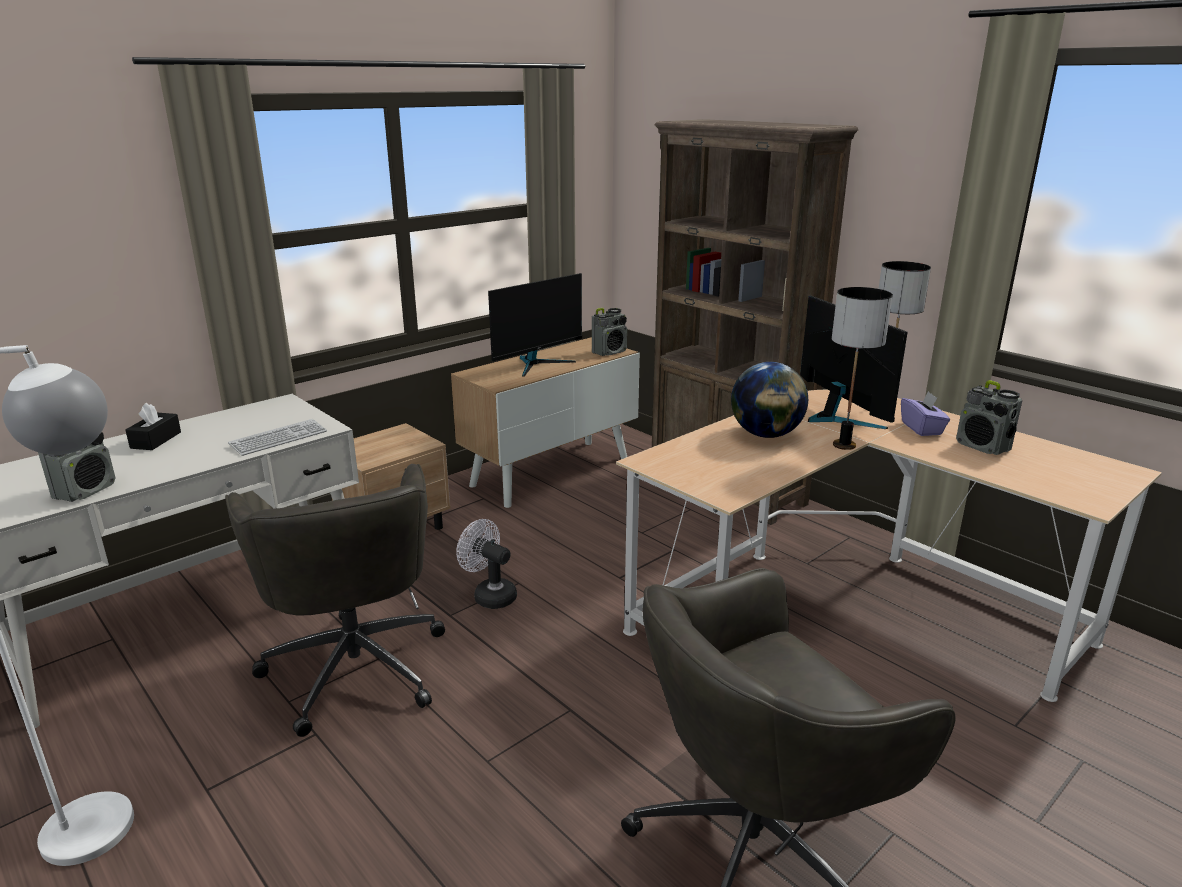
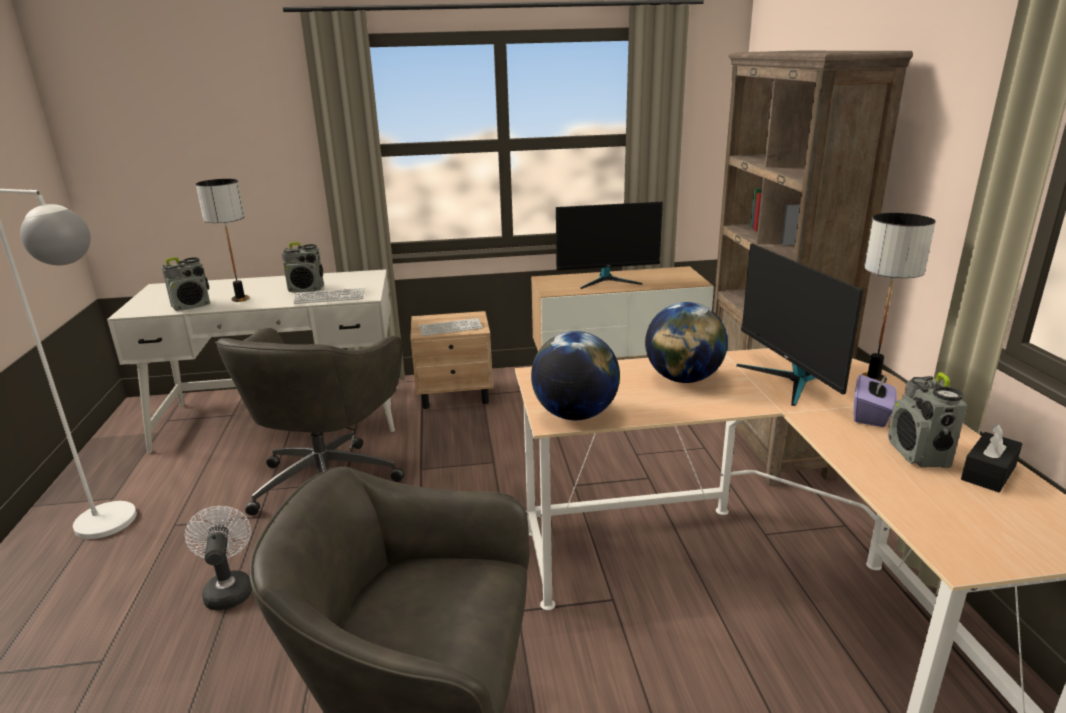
camera: 35 degrees right, 0 degrees up
(156, 440) = (269, 284): black tissue box -> black tissue box (988, 473)
(393, 449) = (450, 328): none -> keyboard
(490, 595) = (463, 464): white fan -> white fan (228, 589)
(609, 352) = (685, 281): radio -> radio (306, 289)
(734, 486) = (575, 415): none -> globe
(837, 416) = (789, 380): monitor -> monitor turned 150 degrees clockwise
(844, 445) = (747, 409): table lamp -> table lamp (240, 299)

